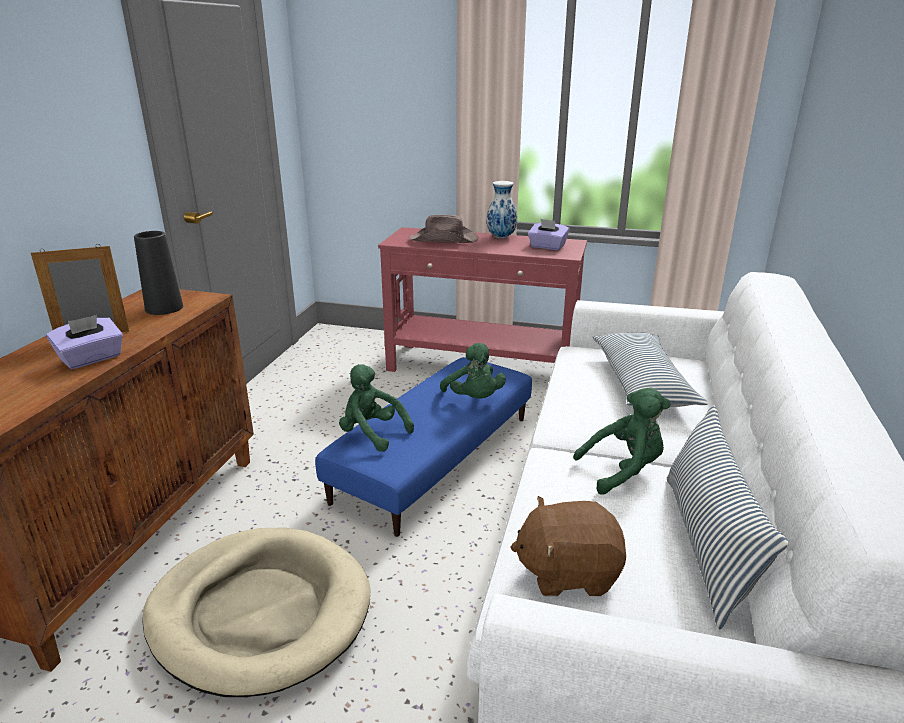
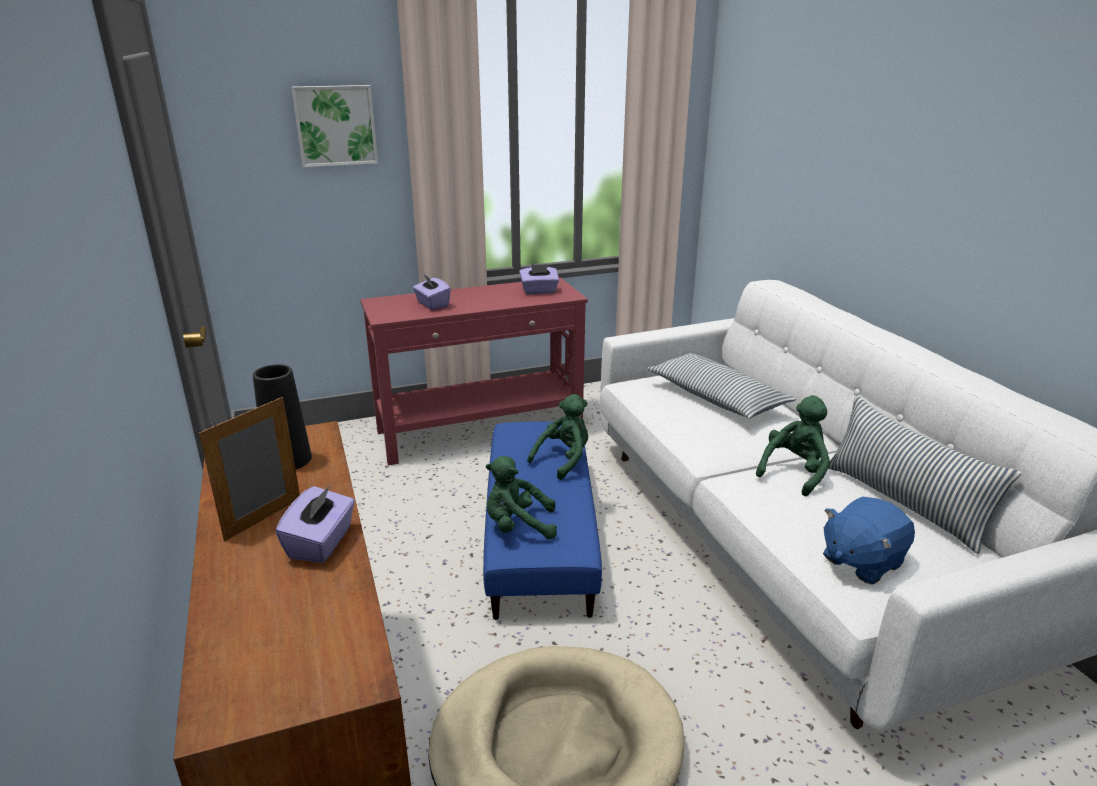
camera: 35 degrees left, 0 degrees up
(406, 76) = (335, 125): none -> picture
(444, 240) = (432, 304): brown hat -> purple tissue box
(474, 399) = (564, 460): green plush toy -> green plush toy turned 75 degrees counterclockwise
(500, 237) = (481, 290): vase -> none
(568, 572) = (861, 561): brown plush toy -> blue plush toy

